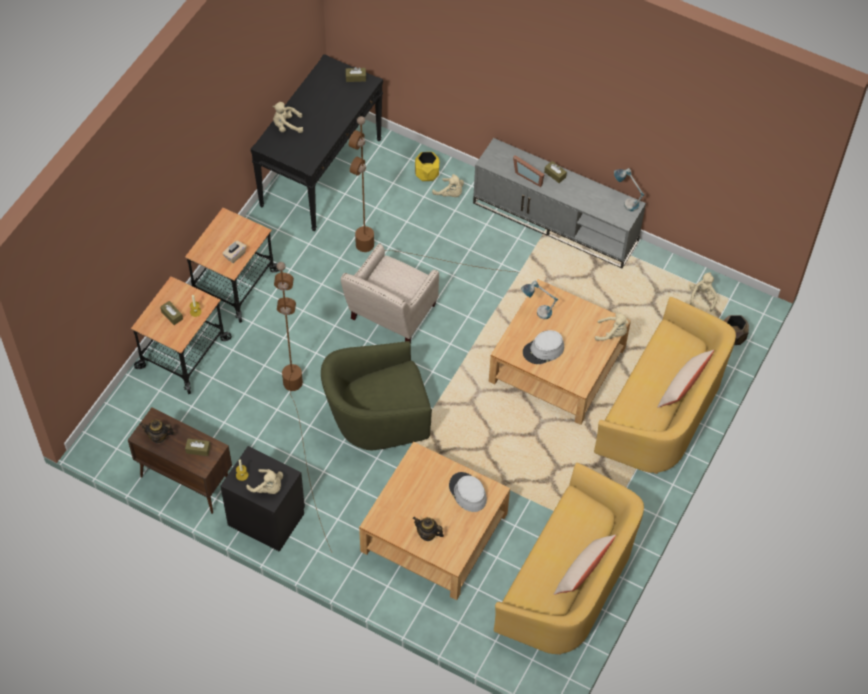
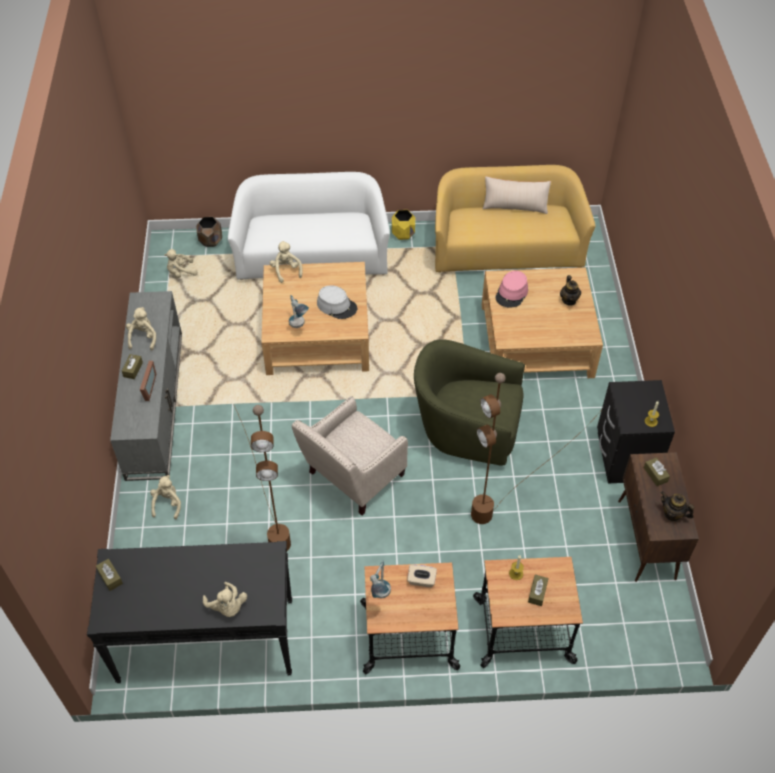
camera: 120 degrees left, 5 degrees down
(158, 437) = (672, 514): teapot -> teapot turned 150 degrees clockwise
(268, 488) = (644, 396): beige plush toy -> beige plush toy (143, 338)
(377, 419) = (467, 429): green armchair -> green armchair turned 150 degrees clockwise
(390, 316) = (351, 477): beige armchair -> beige armchair turned 135 degrees clockwise
(426, 174) = (153, 537): yellow planter -> yellow planter (403, 233)
(467, 492) = (512, 293): grey hat -> pink hat
(625, 202) = (137, 305): table lamp -> table lamp (380, 597)
(663, 409) = (312, 254): yellow sofa -> white sofa
(683, 387) = (306, 213): beige pillow -> none

